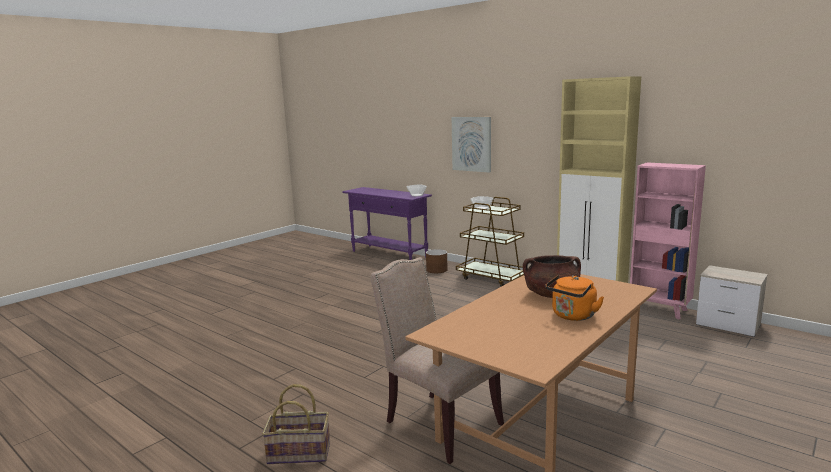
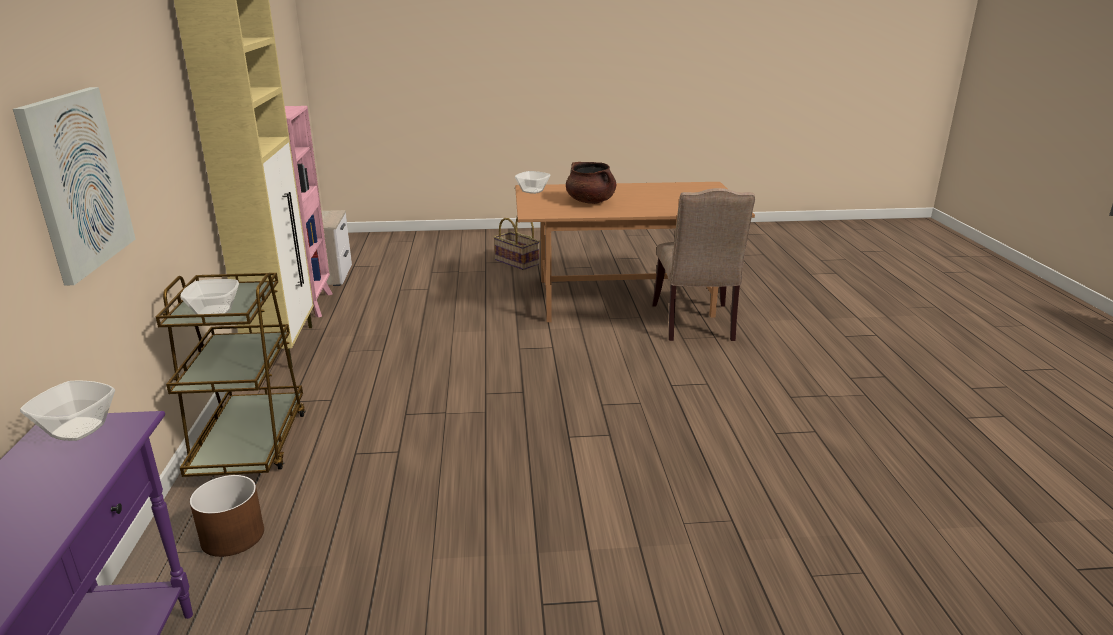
camera: 135 degrees left, 10 degrees up
(299, 452) = (829, 352): basket -> basket (516, 262)
(572, 316) = (621, 191): orange kettle -> none
(621, 287) = (532, 191): none -> bowl

